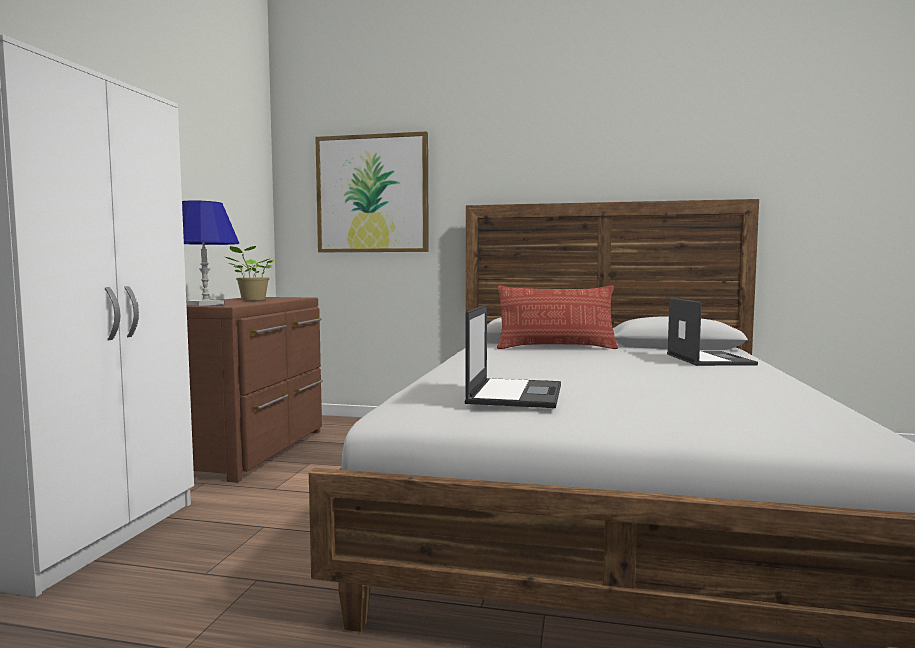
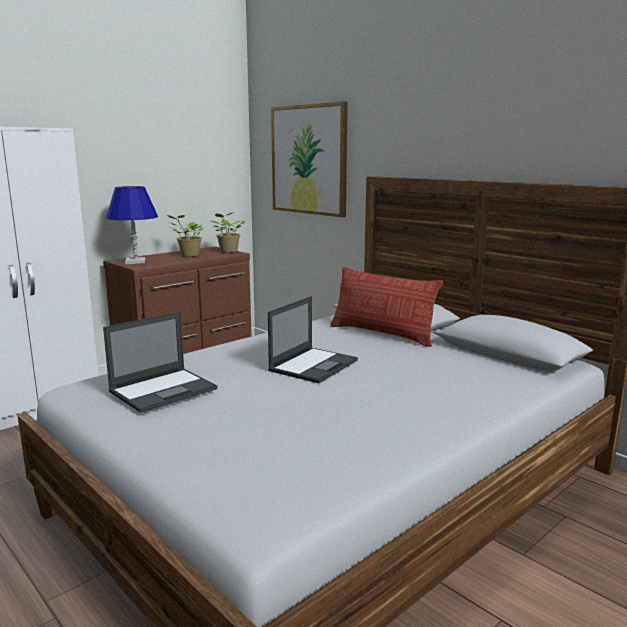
camera: 35 degrees right, 10 degrees up
(288, 297) = (228, 251): none -> potted plant
(708, 359) = (470, 382): laptop -> laptop (314, 365)

